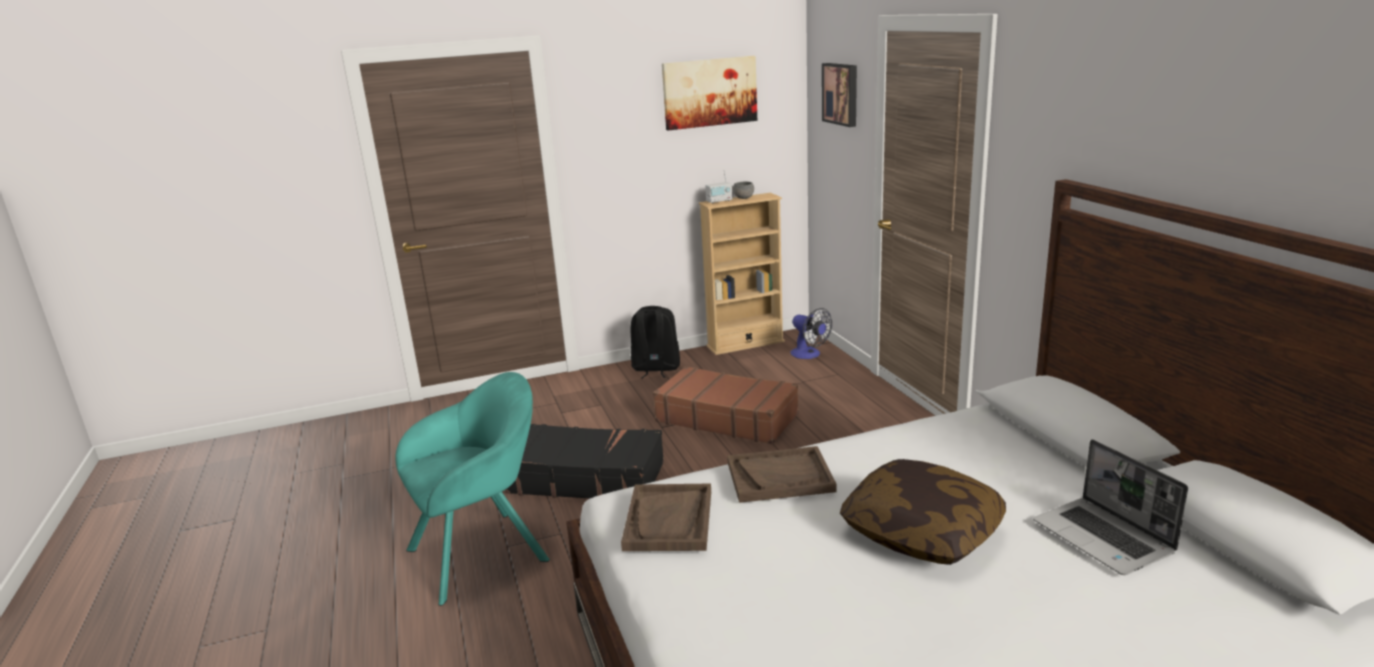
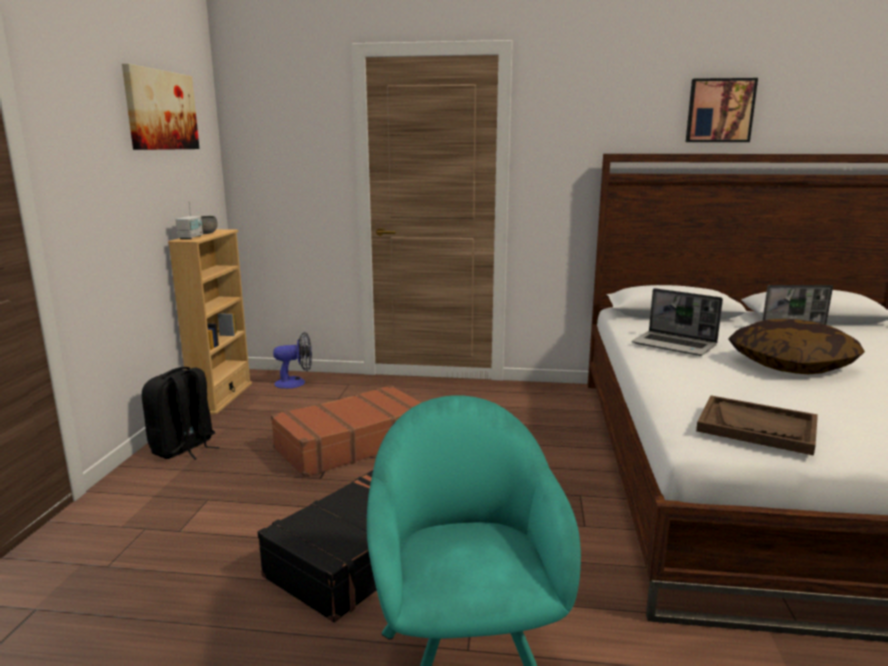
camera: 65 degrees left, 5 degrees down
(780, 477) = (693, 379): brown tray -> none
(841, 94) = (291, 121): picture -> picture (719, 111)
(910, 454) = (675, 345): none -> laptop

